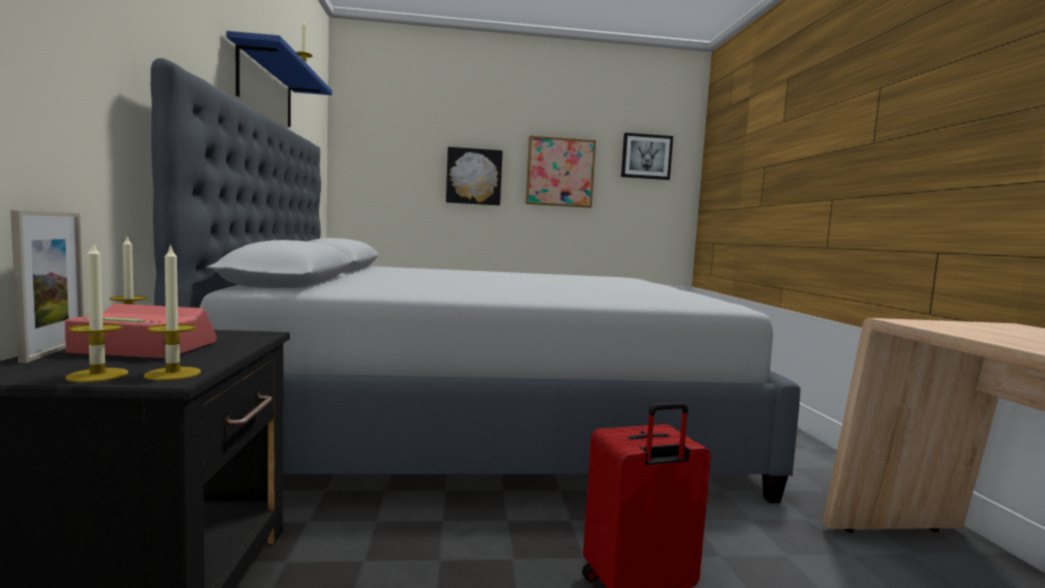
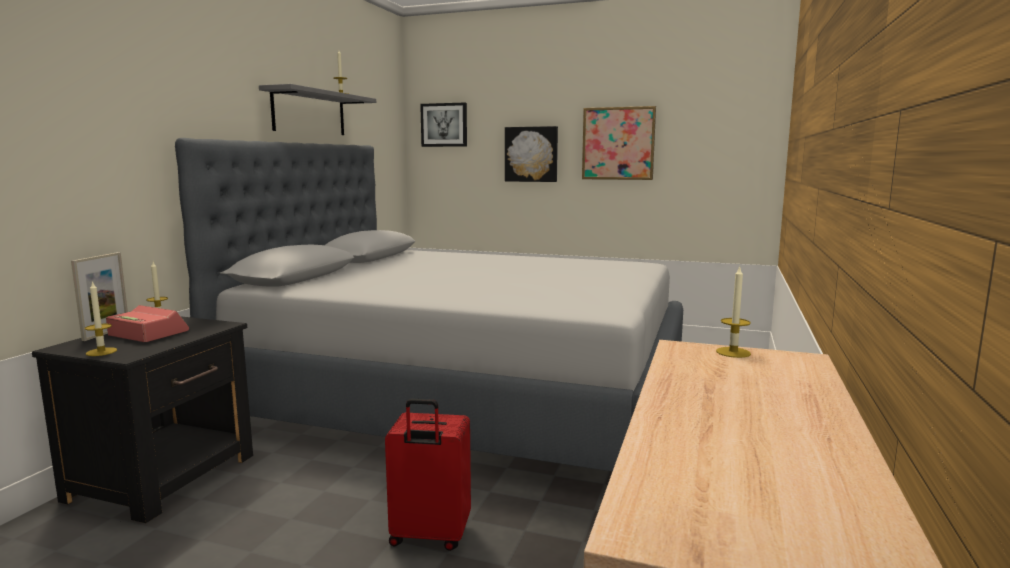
camera: 25 degrees right, 5 degrees up
(173, 374) = (133, 353): candle -> candle (733, 352)
(265, 88) = (309, 113): blue shelf -> grey shelf
(646, 156) = (717, 119): picture -> picture (444, 125)

